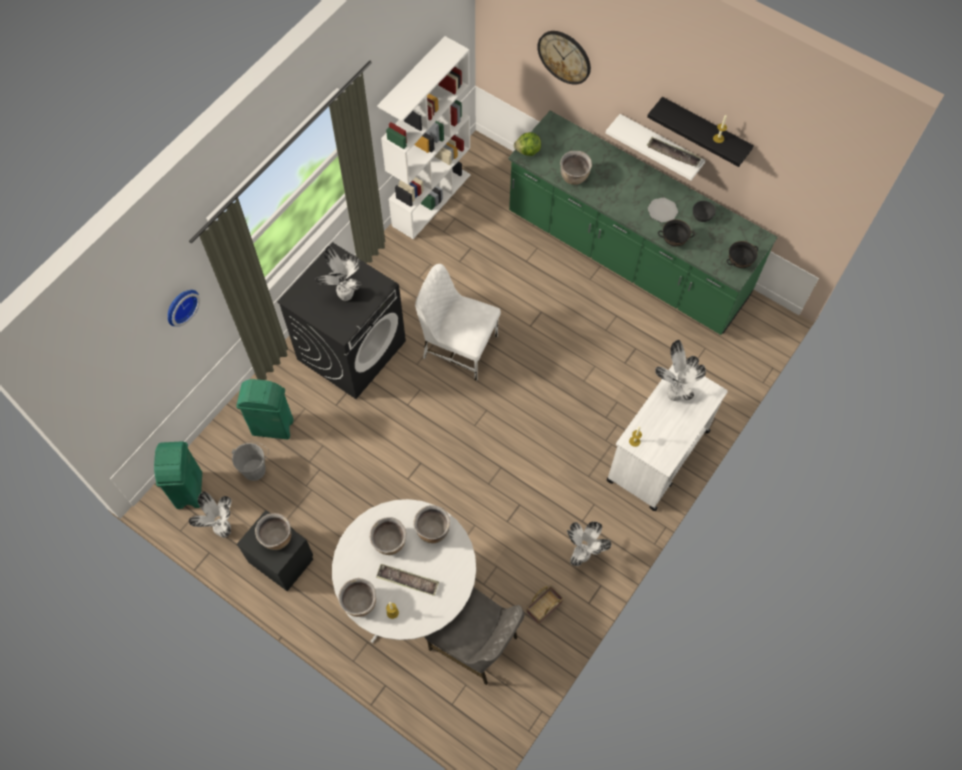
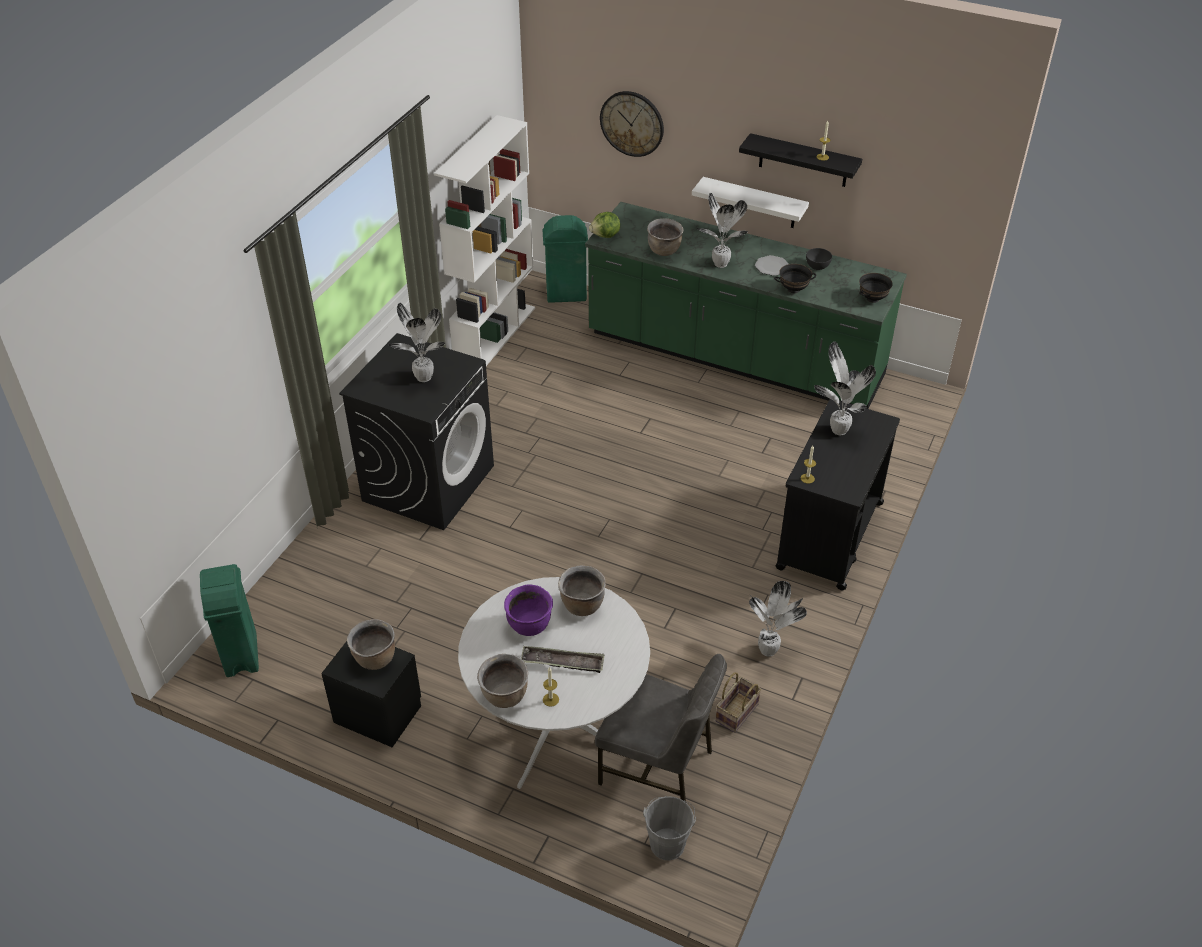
camera: 10 degrees left, 20 degrees down
(180, 306) = (229, 362): wall clock -> none
(223, 532) = (294, 693): potted plant -> potted plant (720, 265)
(255, 468) = (326, 618): grey bucket -> grey bucket (668, 841)
(273, 427) = (343, 573): green trash can -> green trash can (567, 295)
(390, 543) = (529, 625): brown cooking pot -> purple cooking pot
(458, 347) = (560, 463): white chair -> none
(657, 456) = (829, 536): white cart -> black cart
(673, 154) = (772, 201): tray -> none

